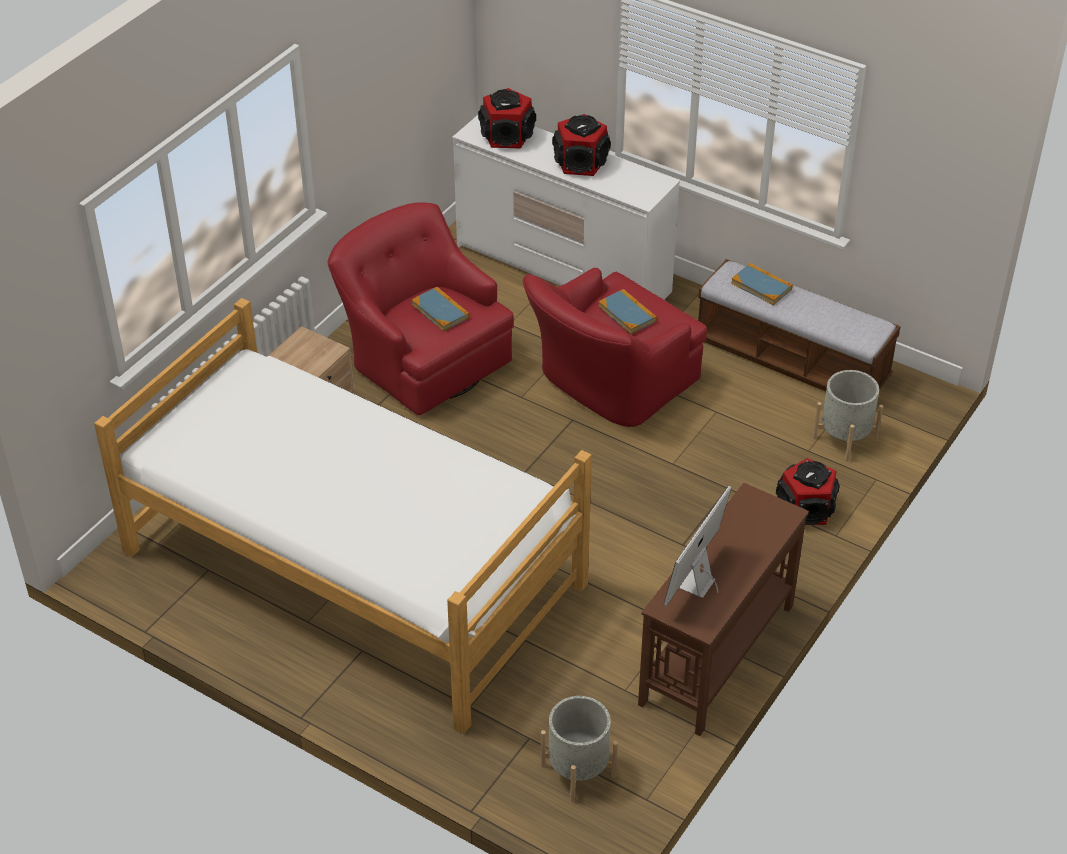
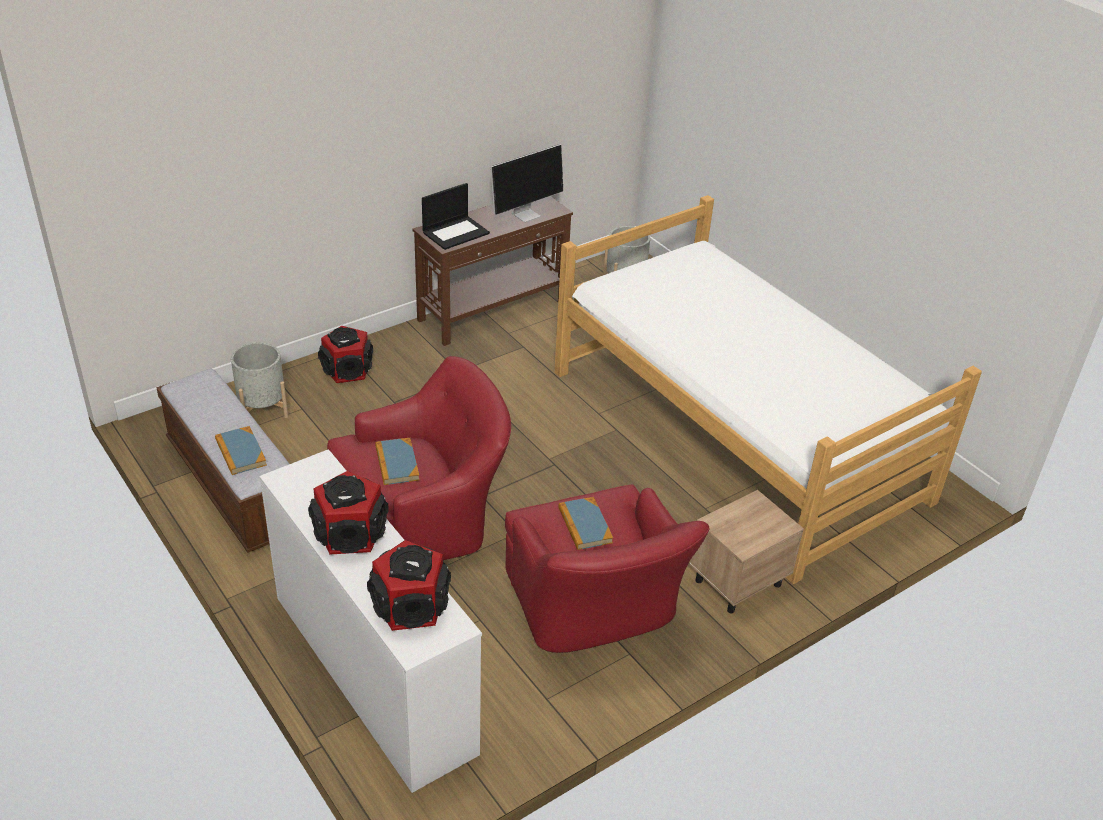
camera: 160 degrees left, 5 degrees down
(754, 521) = (456, 232): none -> laptop

